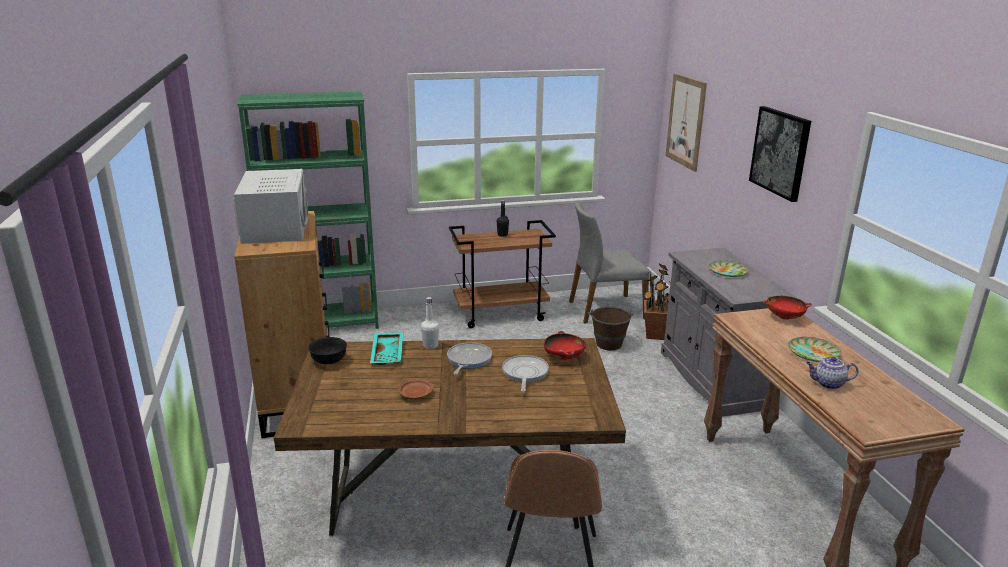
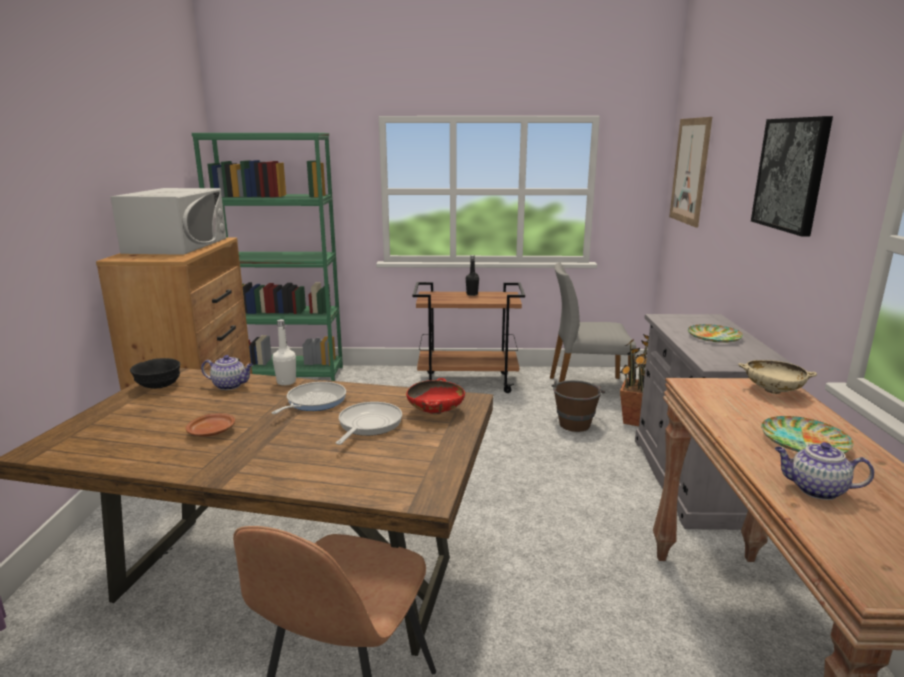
camera: 15 degrees right, 5 degrees down
(388, 354) = (230, 385): turquoise tray -> teapot
(784, 317) = (772, 390): red bowl -> beige bowl

